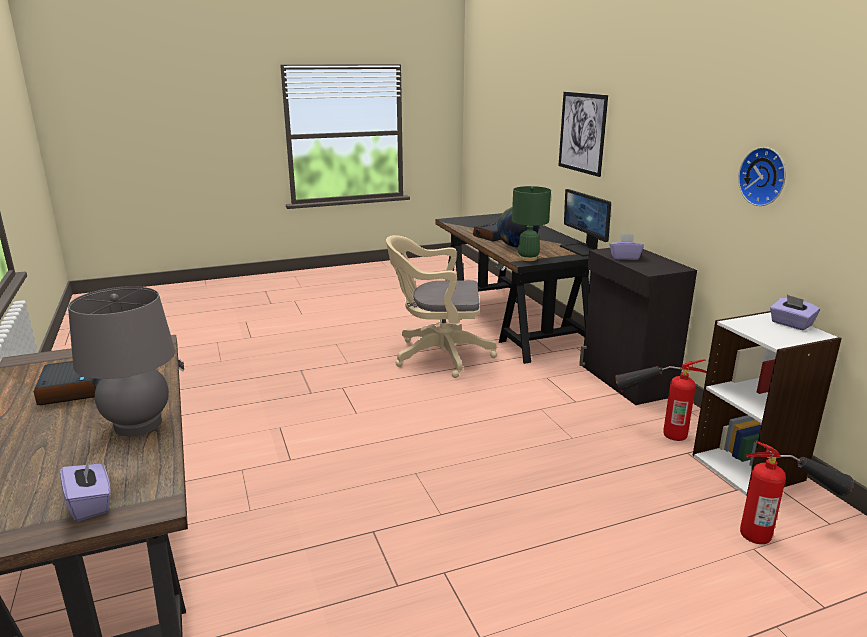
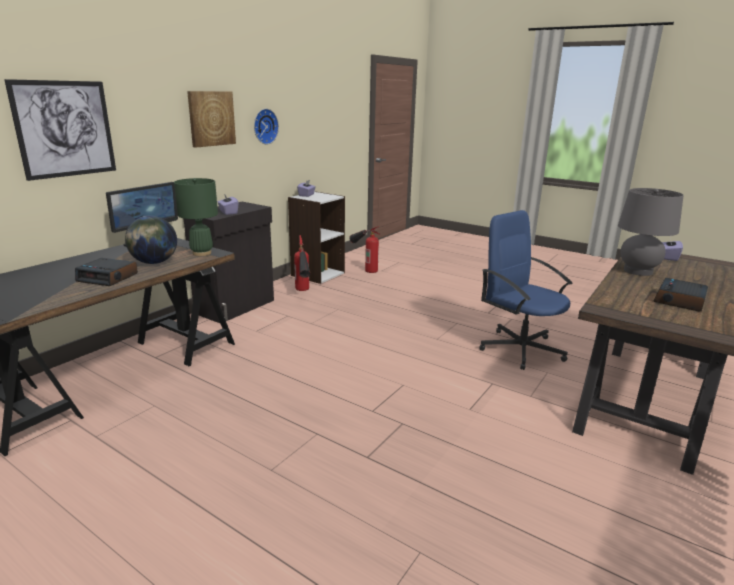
camera: 125 degrees left, 0 degrees up
(314, 526) = (520, 348): none -> blue office chair
(437, 355) = (250, 387): beige office chair -> none
(689, 147) = (211, 118): none -> picture

